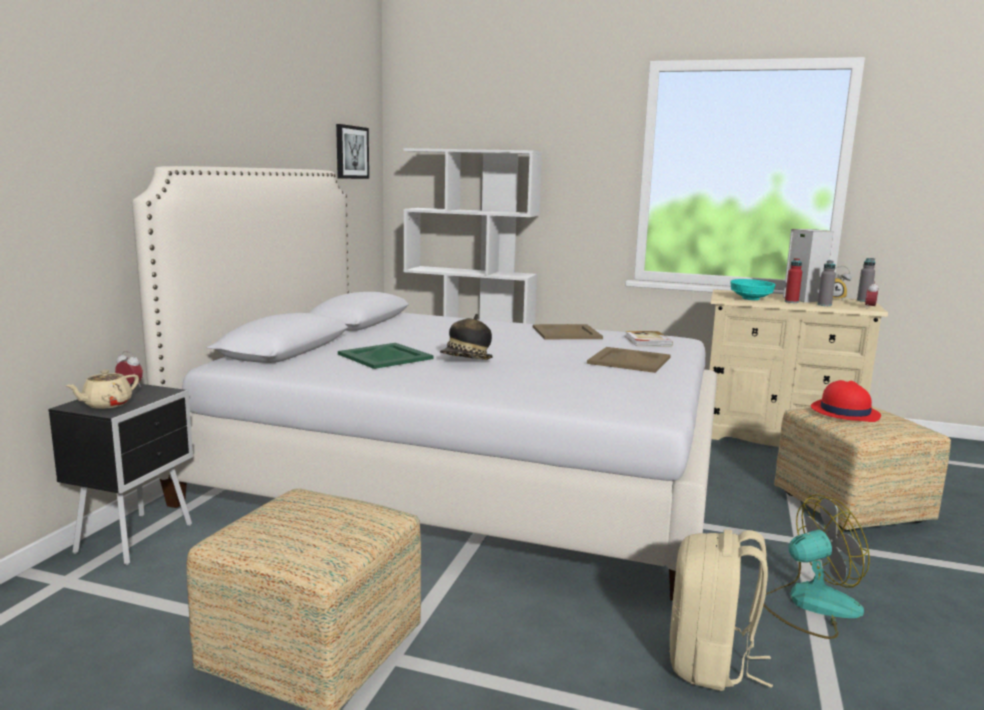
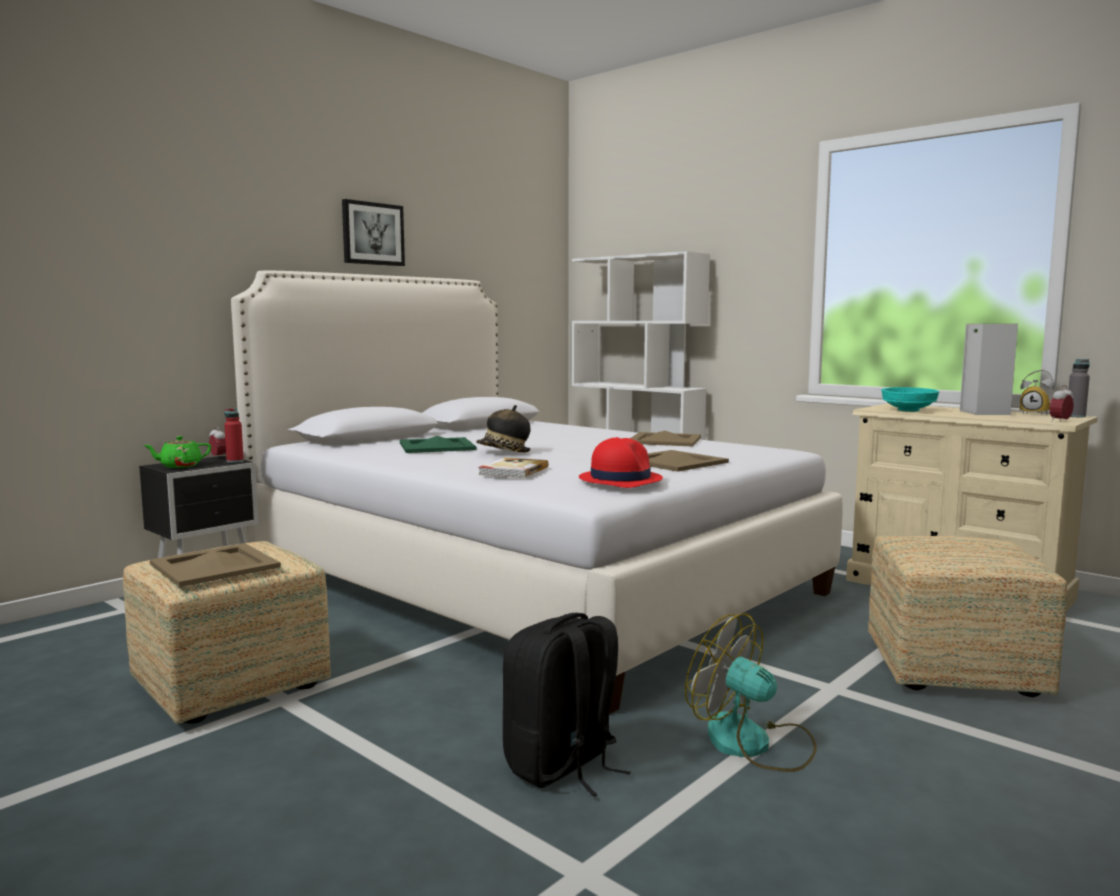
camera: 25 degrees right, 5 degrees down
(106, 404) = (180, 466): beige teapot -> green teapot
(319, 534) = (216, 565): none -> beige tray
(351, 152) = (519, 265): picture -> picture (372, 234)
(647, 341) = (740, 450): book -> book (512, 471)
(710, 664) = (562, 766): beige backpack -> black backpack
(791, 302) = (957, 414): red bottle -> red bottle (235, 461)
(810, 605) = (753, 744): fan -> fan turned 150 degrees counterclockwise
(824, 305) = (997, 417): grey bottle -> none
(844, 412) = (942, 541): red hat -> red hat (620, 479)

